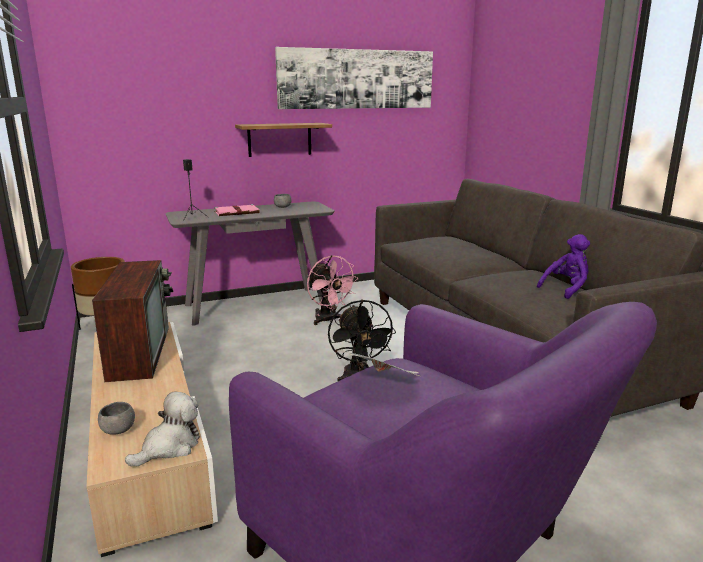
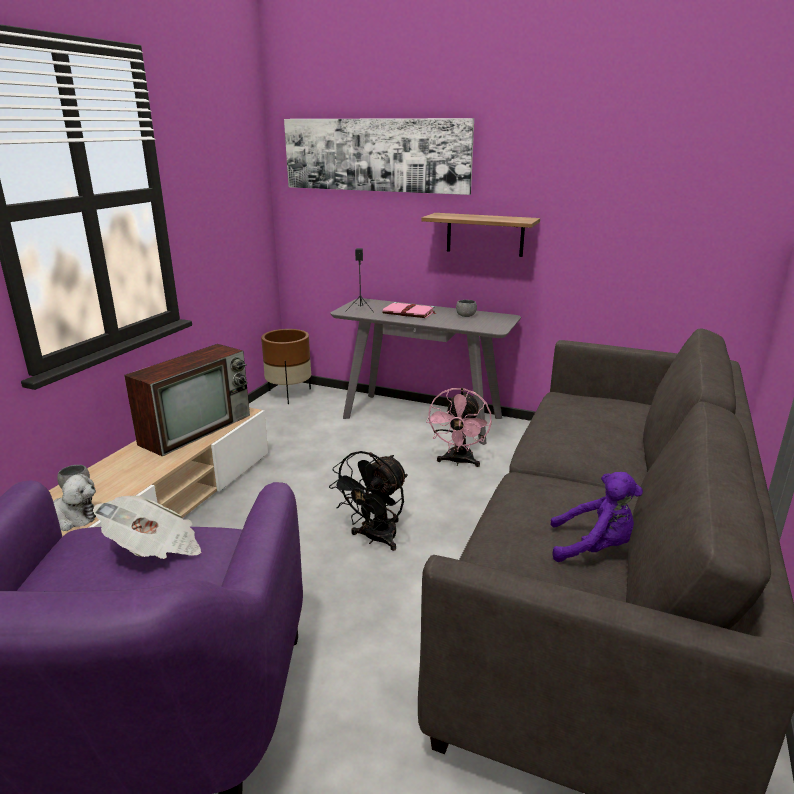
camera: 45 degrees right, 5 degrees up
(357, 79) = (599, 162): picture -> picture (375, 155)

